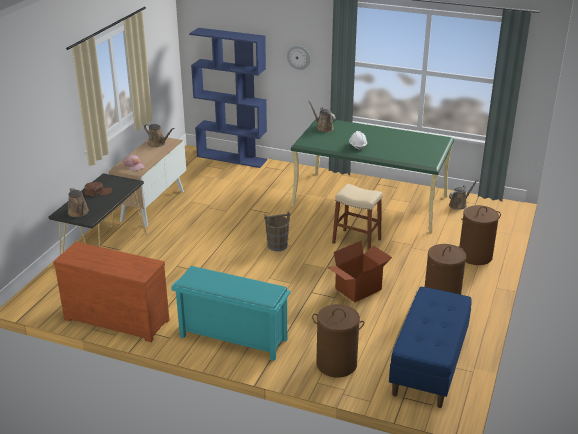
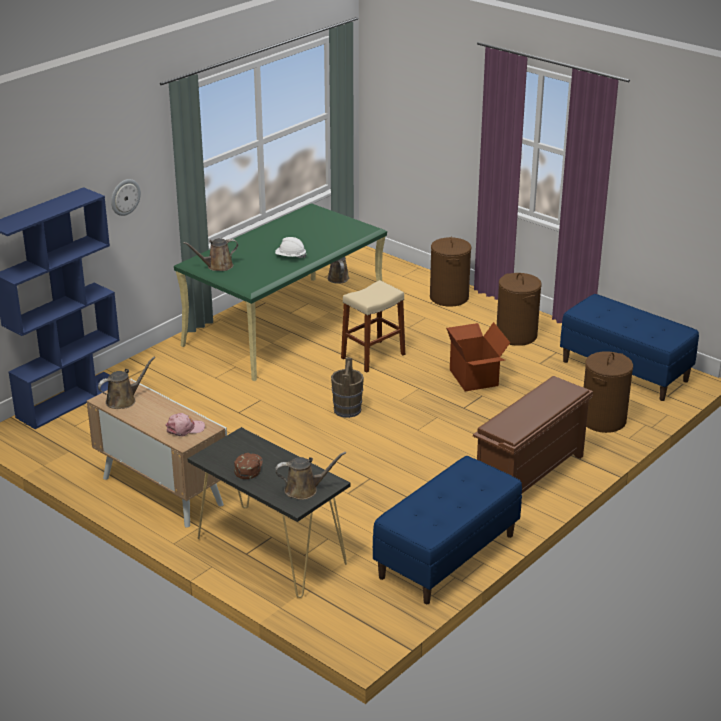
camera: 70 degrees left, 0 degrees up
(118, 318) = (447, 556): brown dresser -> blue bench
(232, 338) = (529, 477): turquoise shoe rack -> brown shoe rack

